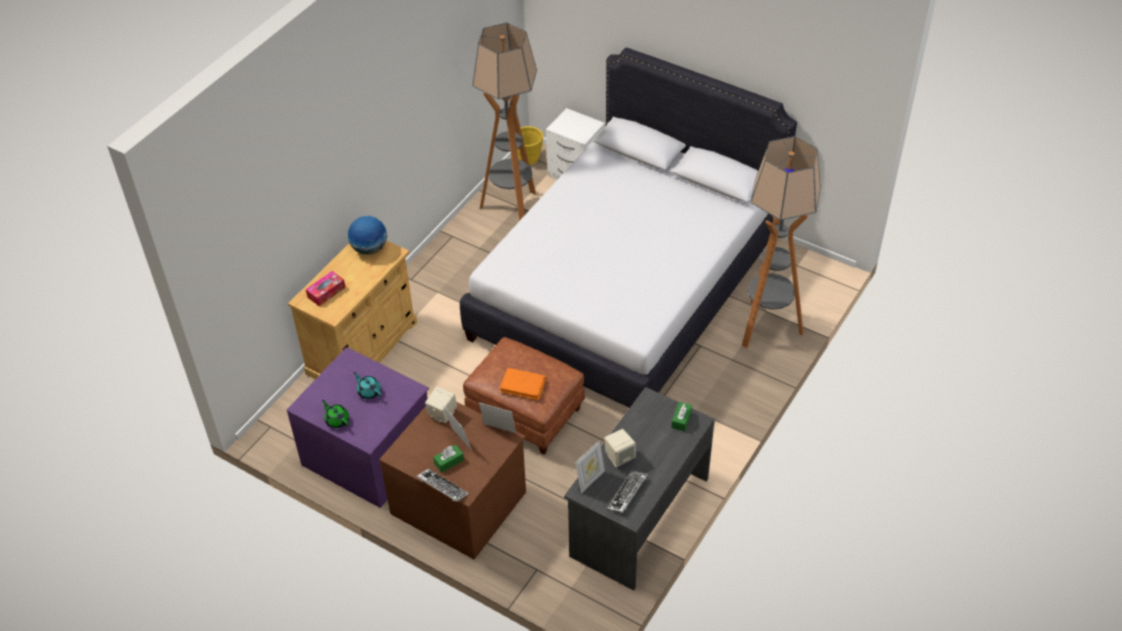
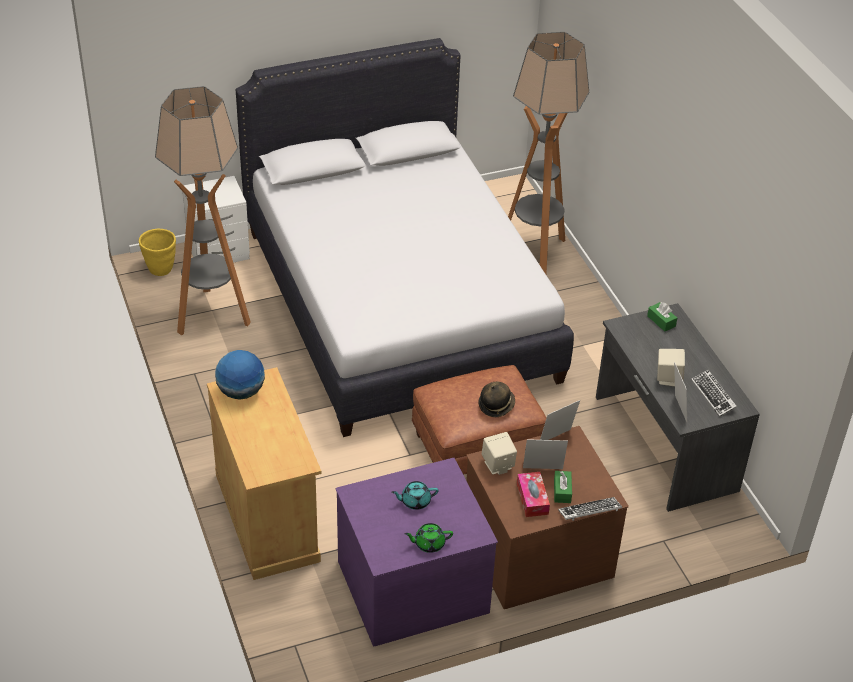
camera: 55 degrees left, 5 degrees down
(326, 292) = (265, 453): tissue box -> tissue box (532, 499)
(523, 385) = (496, 405): orange book -> hat

